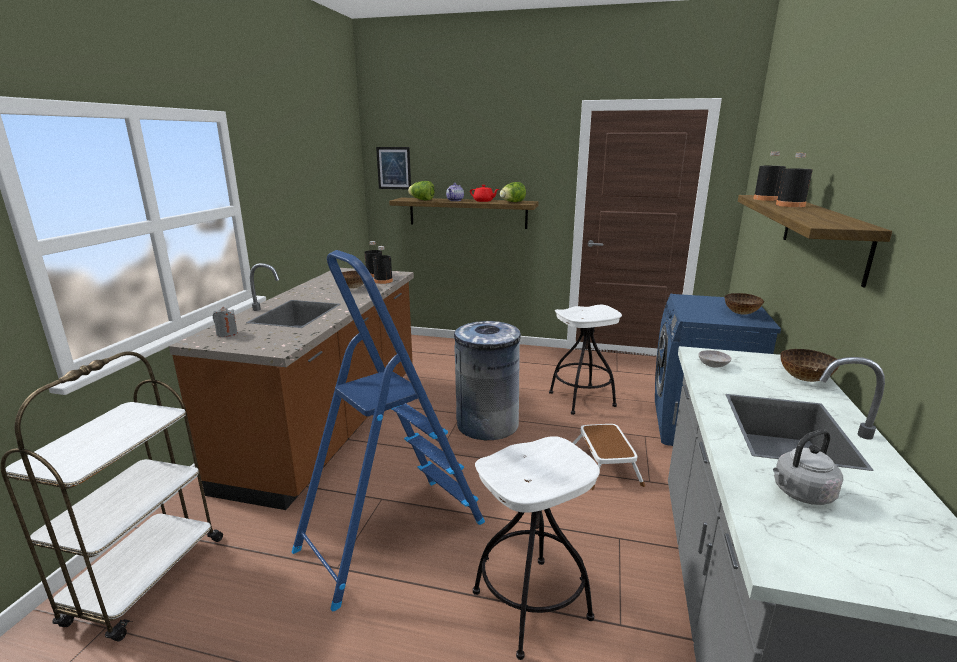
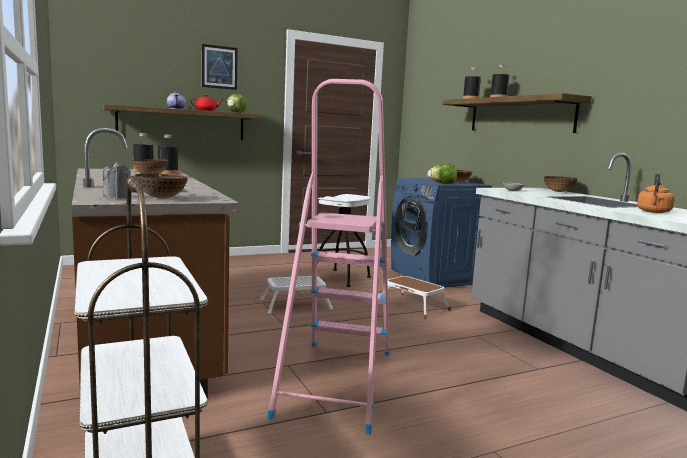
camera: 40 degrees left, 10 degrees down
(250, 340) = (162, 198): none -> bowl
(393, 535) = (336, 380): blue step ladder -> pink step ladder
(394, 168) = (94, 72): picture -> picture (219, 67)
(422, 200) = (140, 106): lettuce -> lettuce (442, 183)
(487, 424) = (295, 304): grey trash can -> white step ladder
(531, 604) = (484, 378): white stool -> none
(800, 493) = (653, 212): grey kettle -> orange kettle

